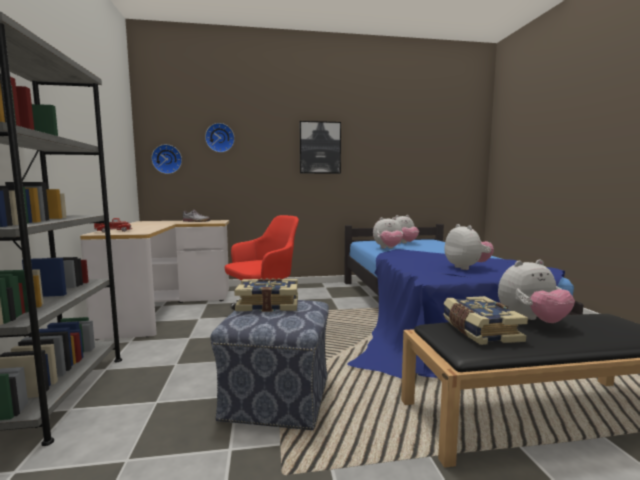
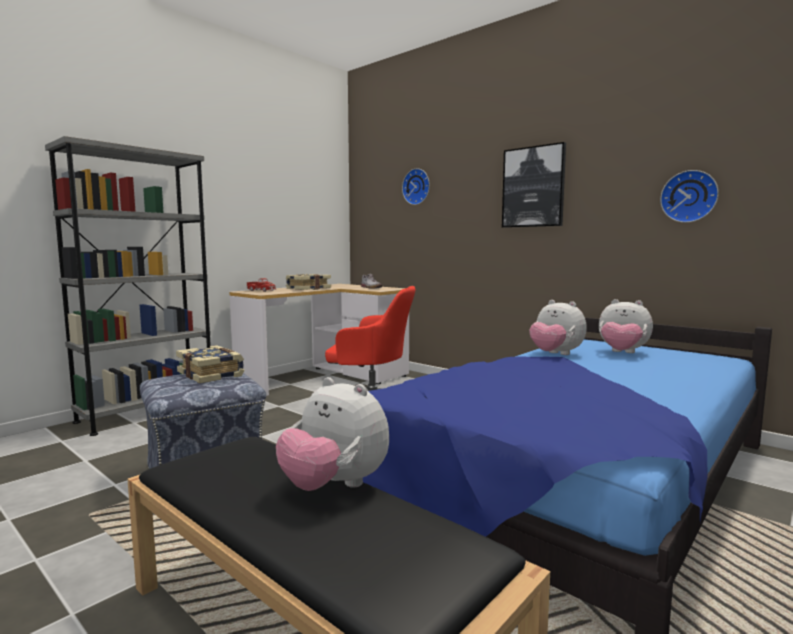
camera: 50 degrees right, 0 degrees up
(167, 159) = (371, 216): wall clock -> wall clock (689, 196)
(466, 267) = (496, 398): plush toy -> none
(479, 331) = (250, 462): book -> book (308, 289)

